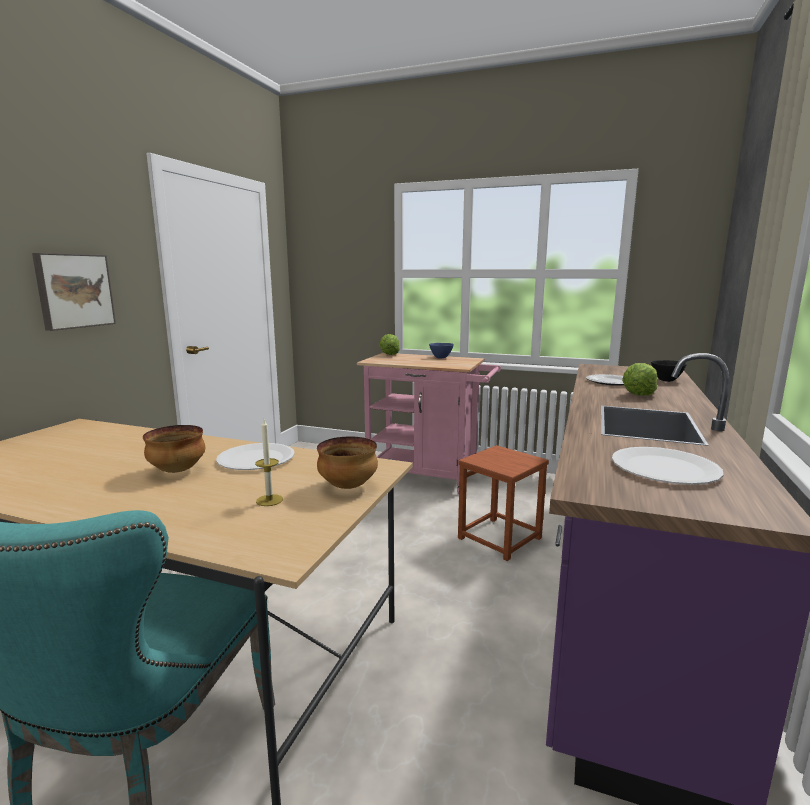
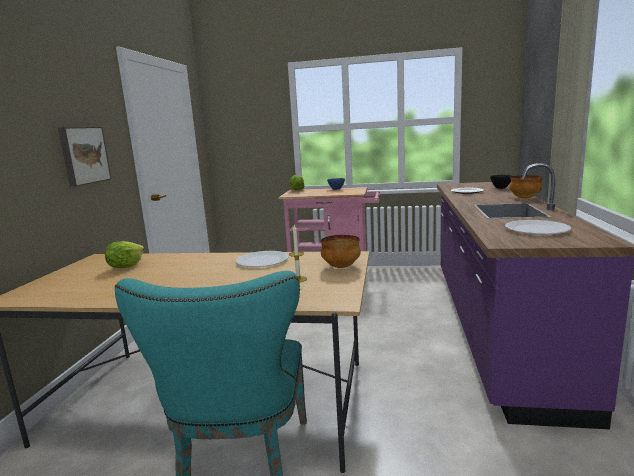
camera: 10 degrees left, 0 degrees up
(178, 470) = (215, 273): bowl -> bowl (524, 198)
(500, 538) = (403, 308): brown stool -> none
(638, 394) = (491, 197): lettuce -> lettuce (126, 266)

